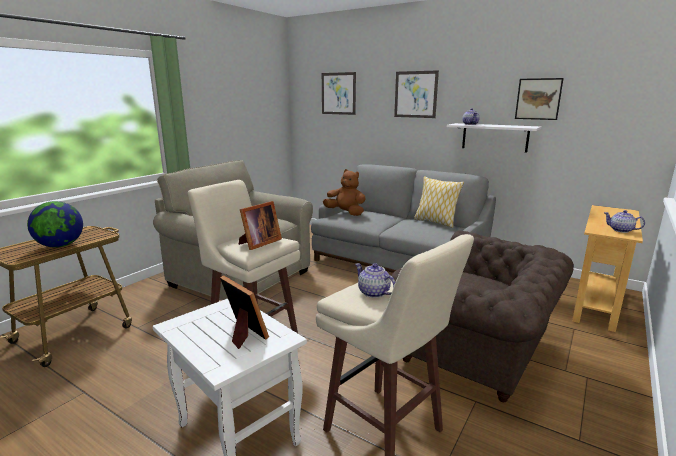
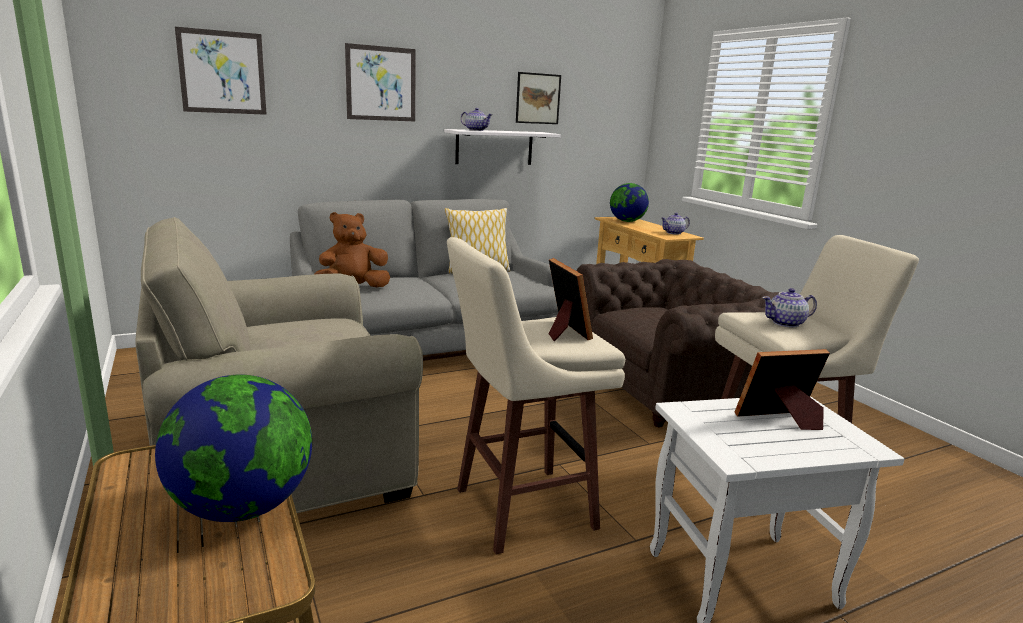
camera: 60 degrees left, 0 degrees up
(611, 213) = (627, 221): none -> globe

